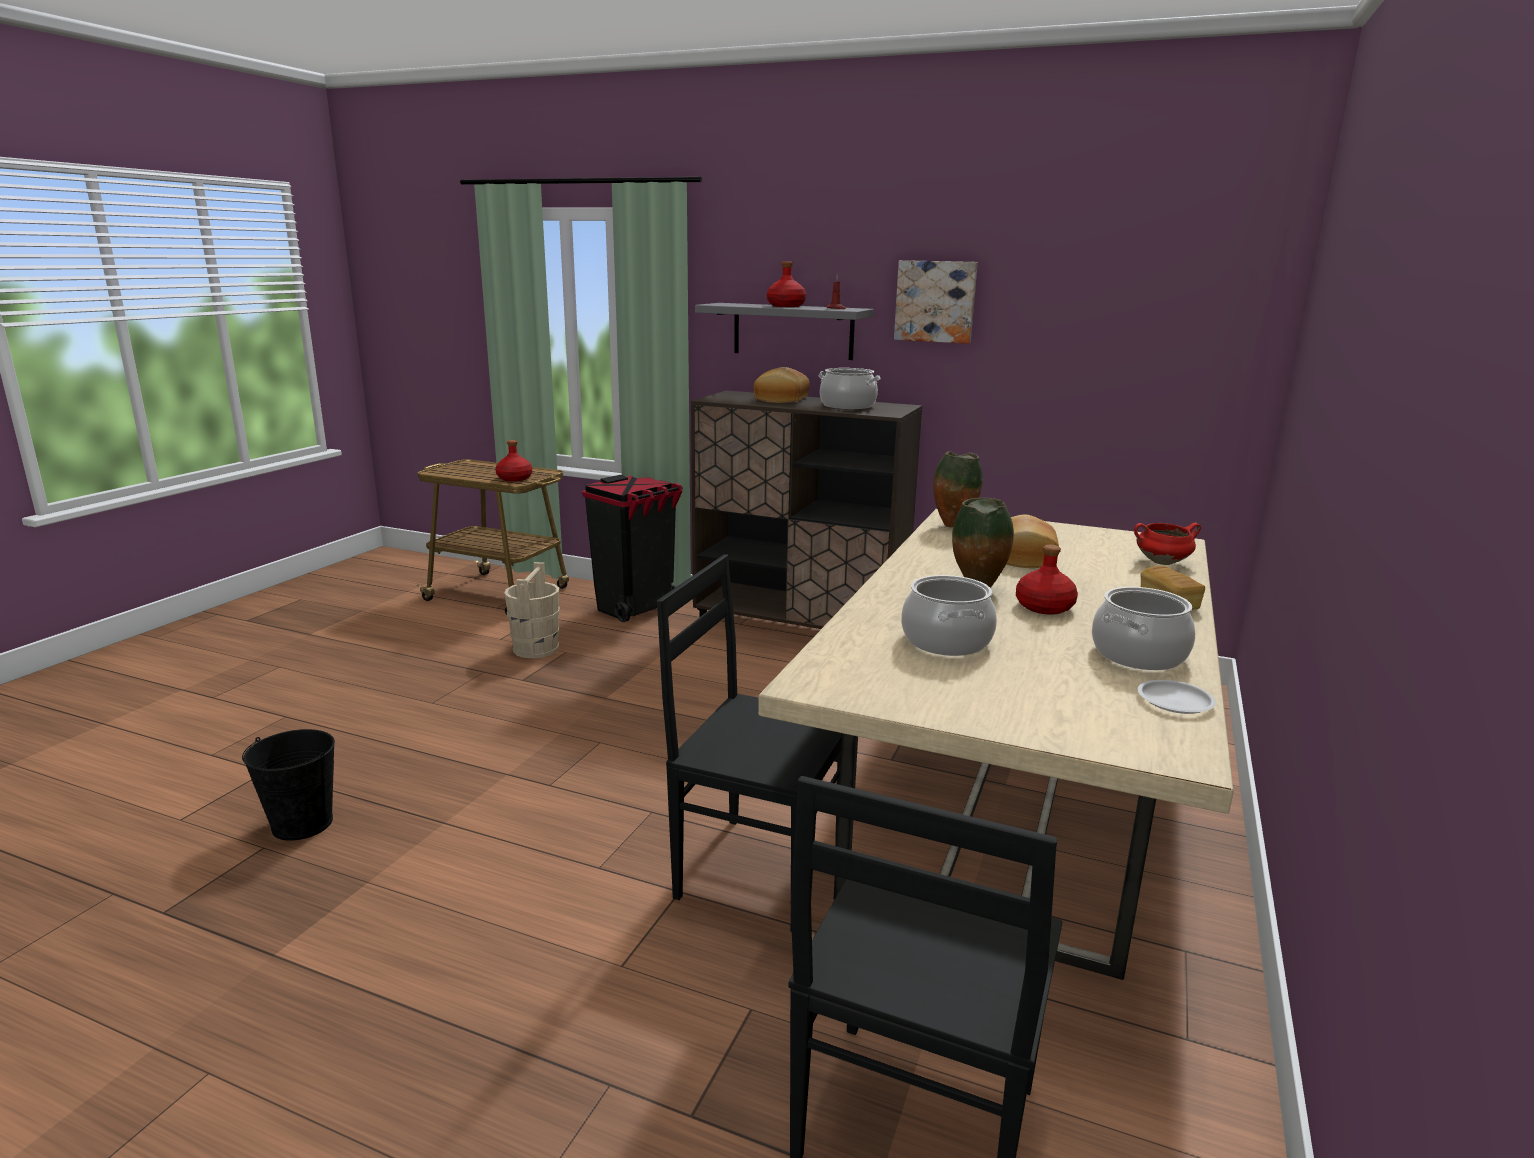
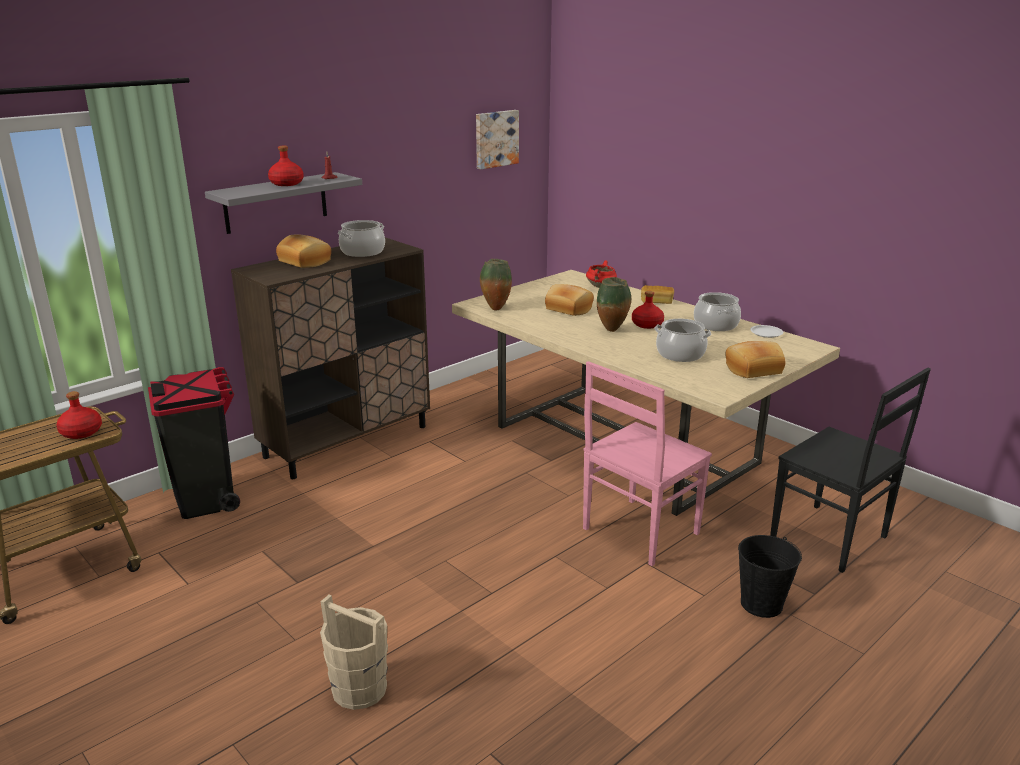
camera: 65 degrees left, 5 degrees up
(302, 823) = (466, 729): black bucket -> black bucket (761, 604)
(536, 649) = (237, 565): beige bucket -> beige bucket (359, 688)
(756, 870) = (638, 532): black chair -> pink chair
(935, 301) = (376, 158): picture -> picture (495, 139)
(957, 702) = (752, 369): none -> bread

